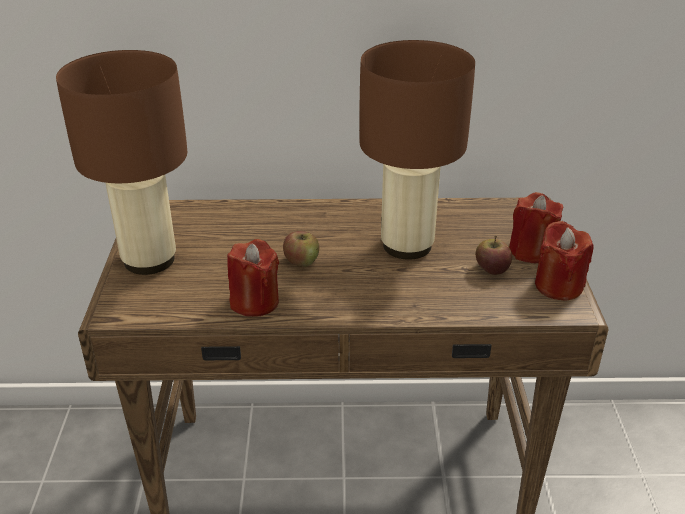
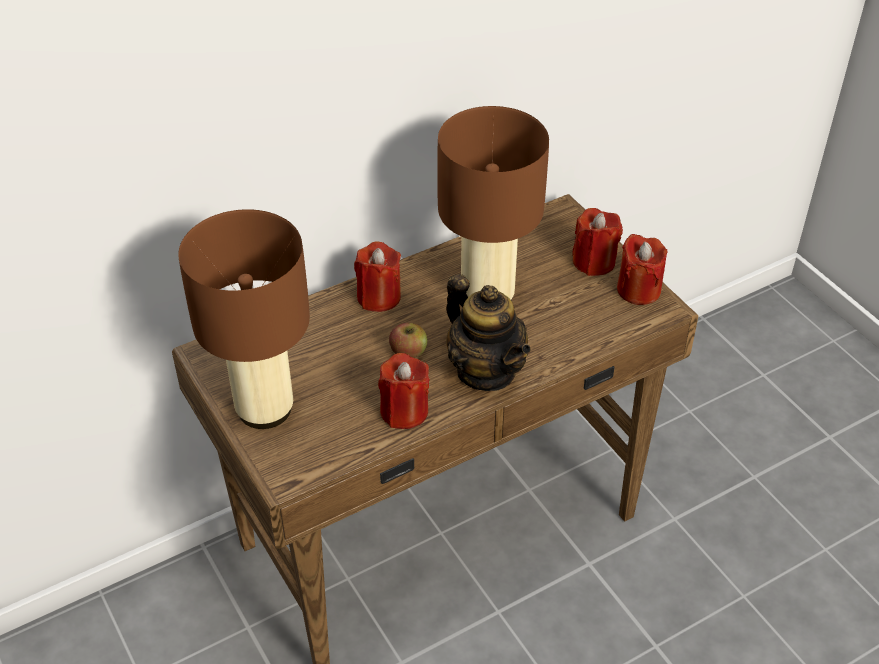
camera: 30 degrees left, 10 degrees up
(315, 217) = (379, 297): none -> red candle
(354, 298) = (486, 371): none -> teapot
(491, 269) = (575, 294): apple -> none

